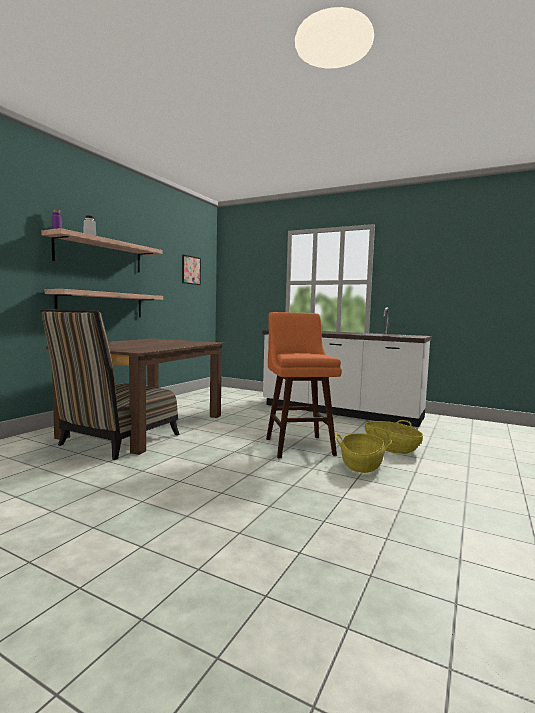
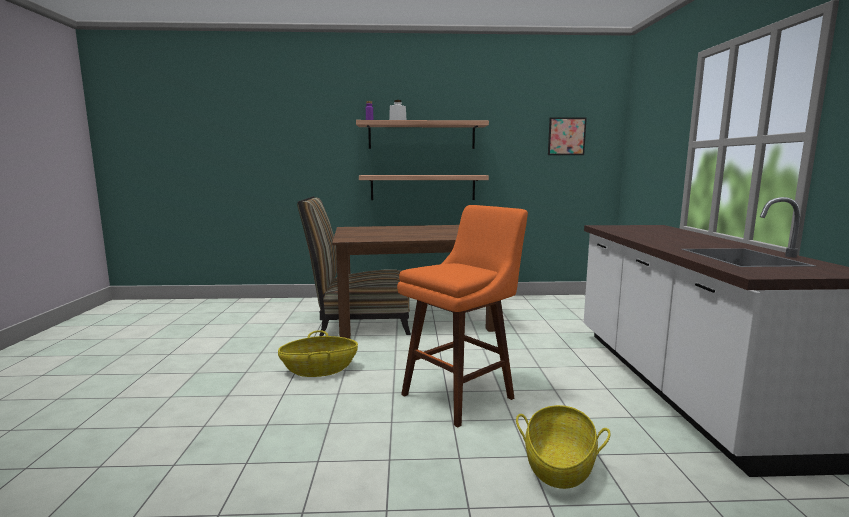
camera: 60 degrees right, 5 degrees up
(361, 464) = (444, 453): basket -> basket (319, 369)

